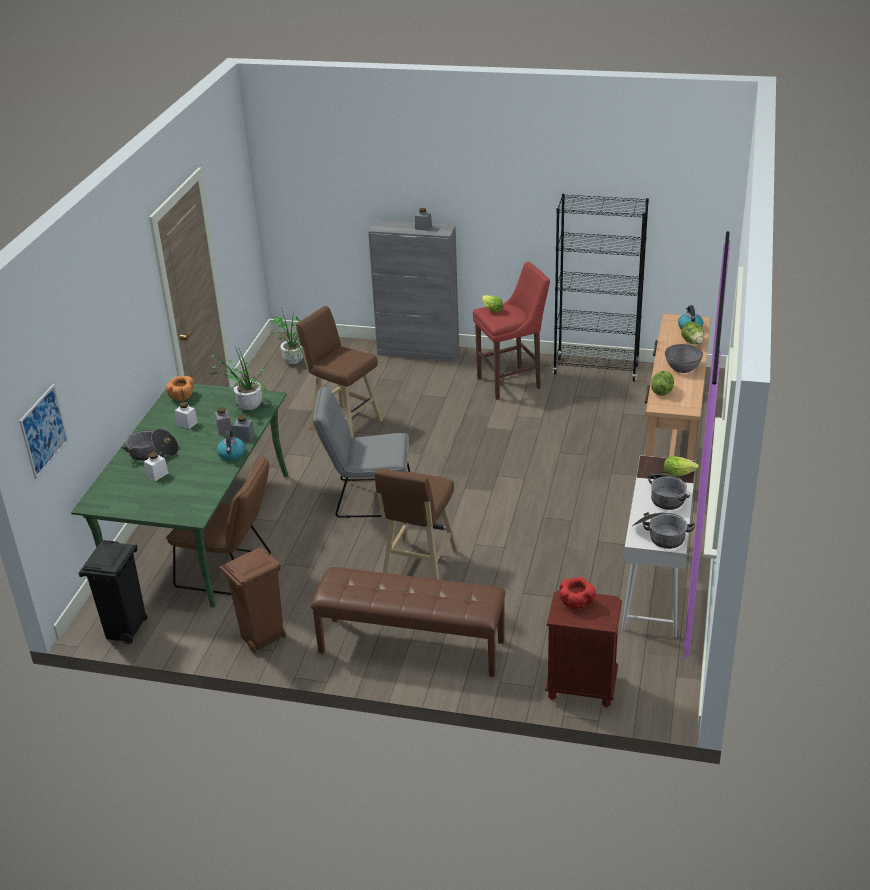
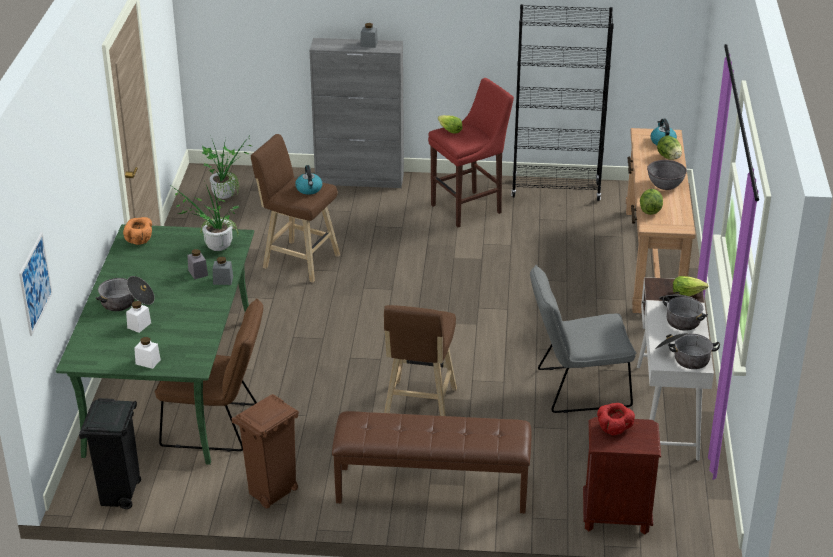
camera: 10 degrees left, 0 degrees up
(187, 423) = (154, 269): white jar -> white jar (148, 362)
(232, 454) = (215, 299): kettle -> kettle (309, 189)
(367, 498) = (345, 339): grey chair -> grey chair (576, 388)

